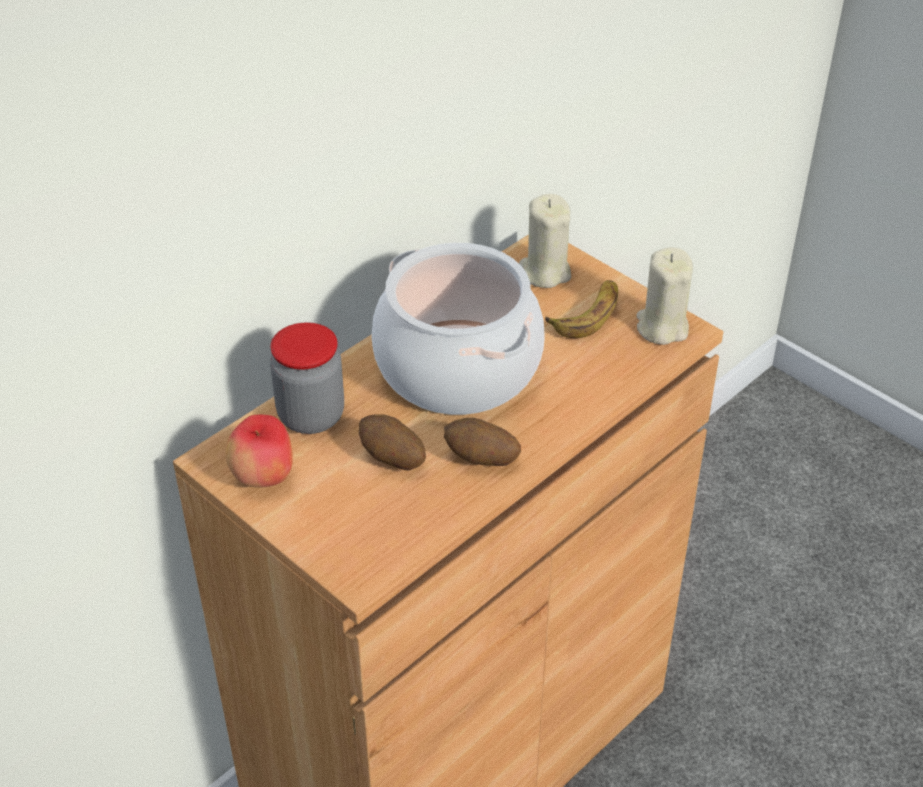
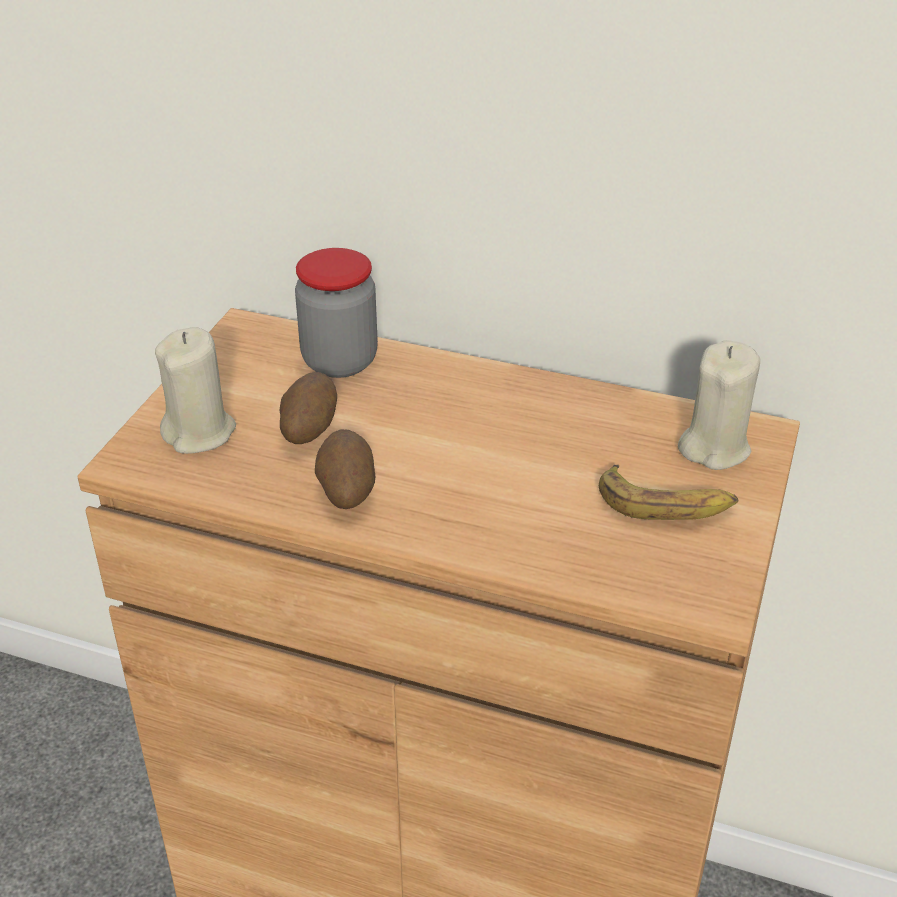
camera: 65 degrees right, 5 degrees down
(264, 478) = (234, 362): apple -> none
(459, 368) = (486, 433): cooking pot -> none
(661, 327) = (700, 577): beige candle -> beige candle (199, 433)

